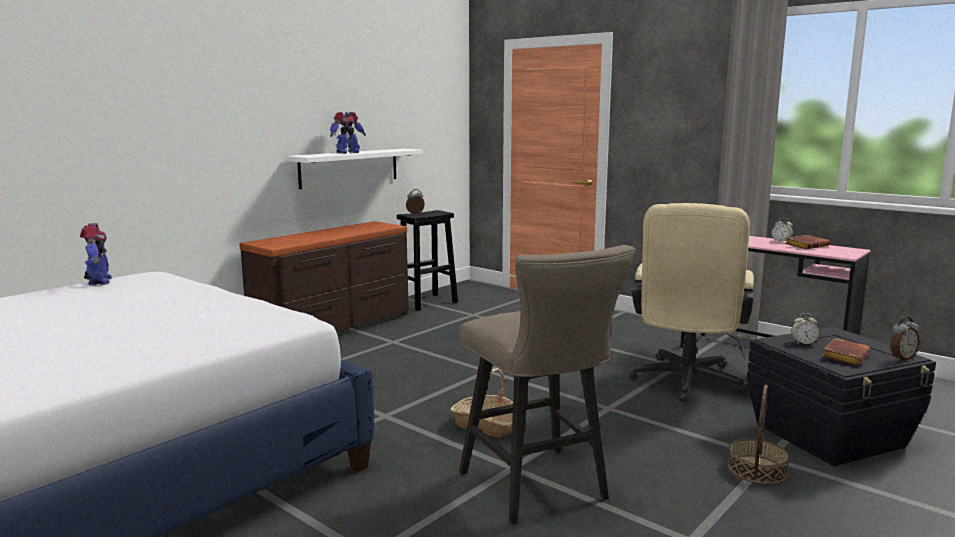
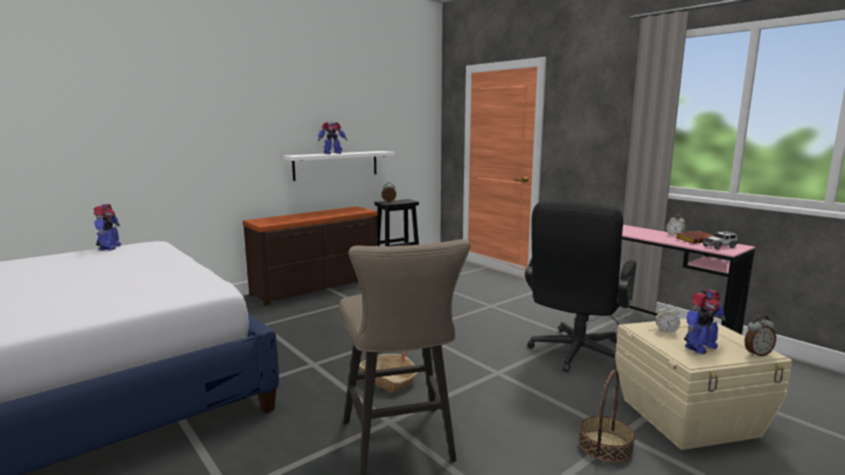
camera: 10 degrees right, 0 degrees up
(685, 384) = (575, 355): beige office chair -> black office chair
(830, 435) = (690, 417): black storage box -> beige storage box
(835, 251) = (719, 247): none -> toy car
(844, 356) = (699, 347): brown book -> toy robot

